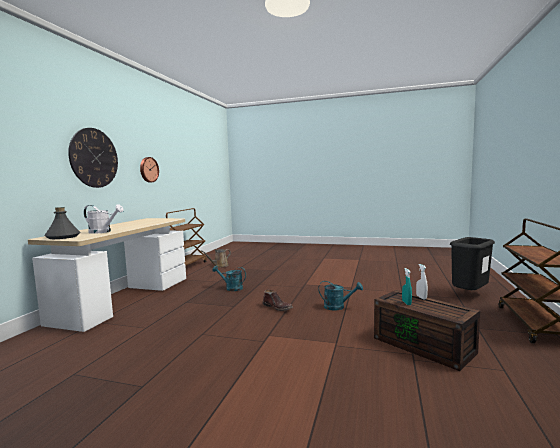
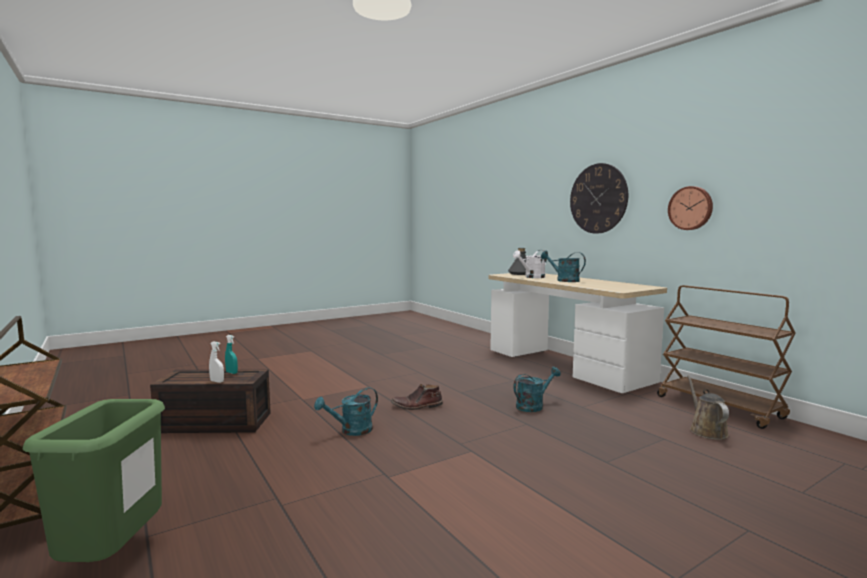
camera: 130 degrees right, 0 degrees up
(125, 226) = (563, 280): none -> turquoise watering can
(469, 295) = (114, 559): black trash can -> green trash can

